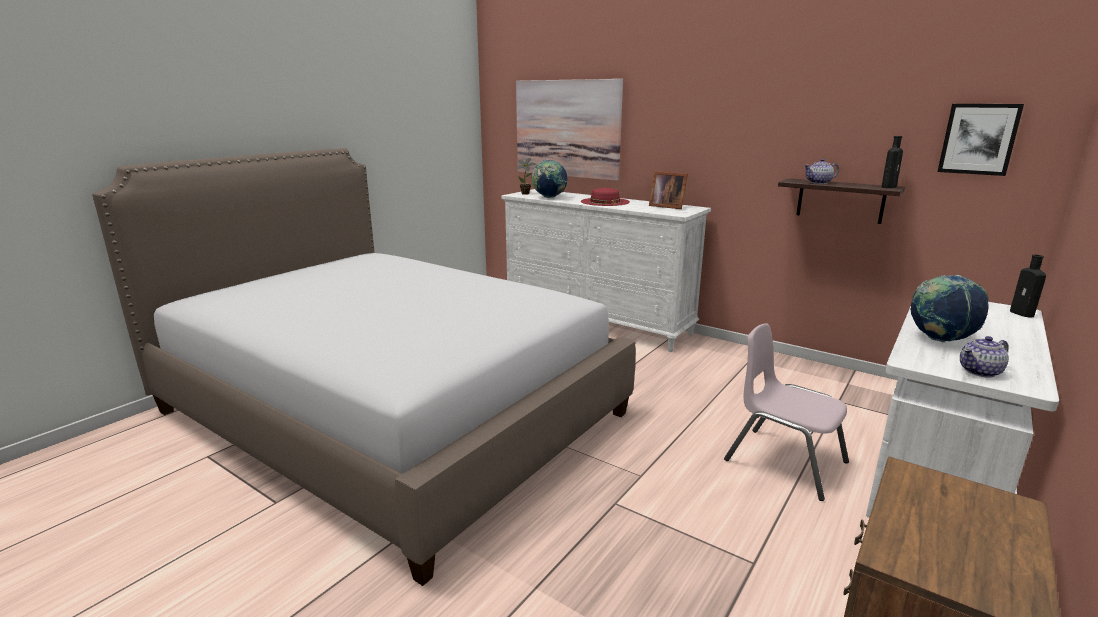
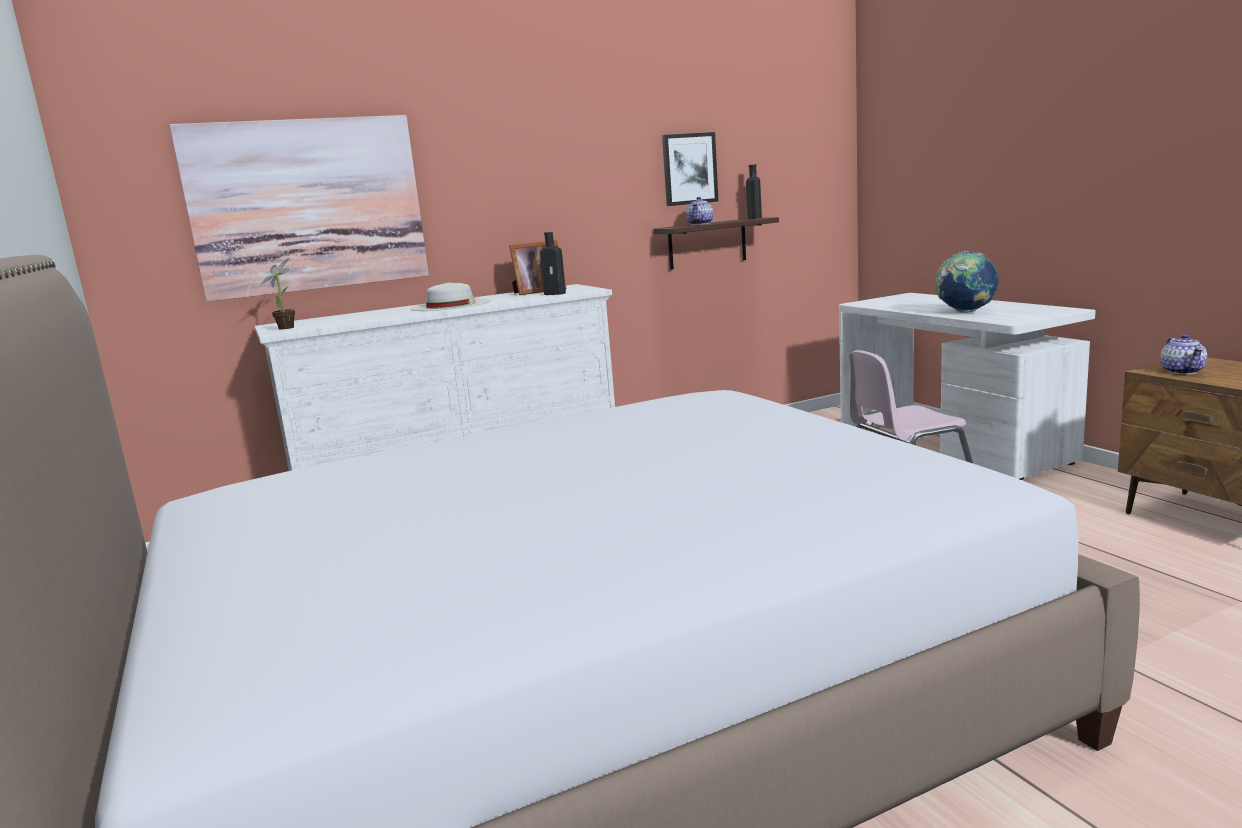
camera: 60 degrees left, 5 degrees down
(549, 198) = (354, 320): globe -> none
(605, 202) = (450, 305): red hat -> white hat
(978, 139) = (797, 163): picture -> picture (689, 169)
(980, 371) = (1037, 313): teapot -> teapot (1182, 371)
(1023, 314) = (918, 295): black bottle -> black bottle (556, 294)

